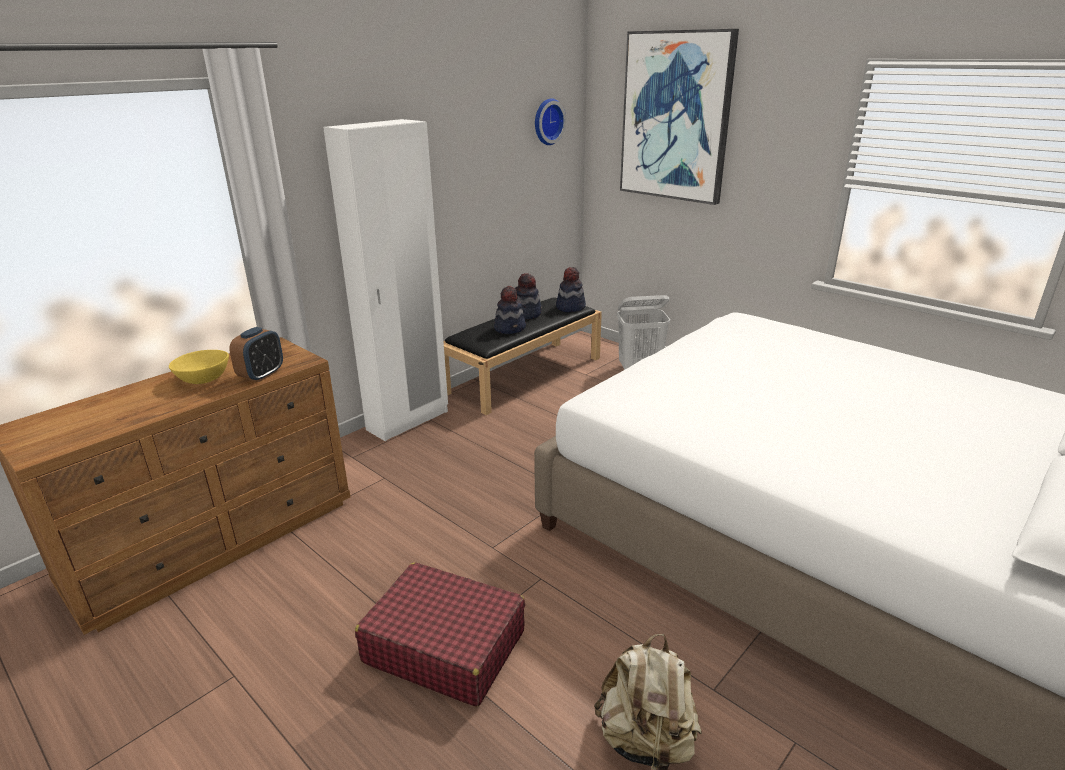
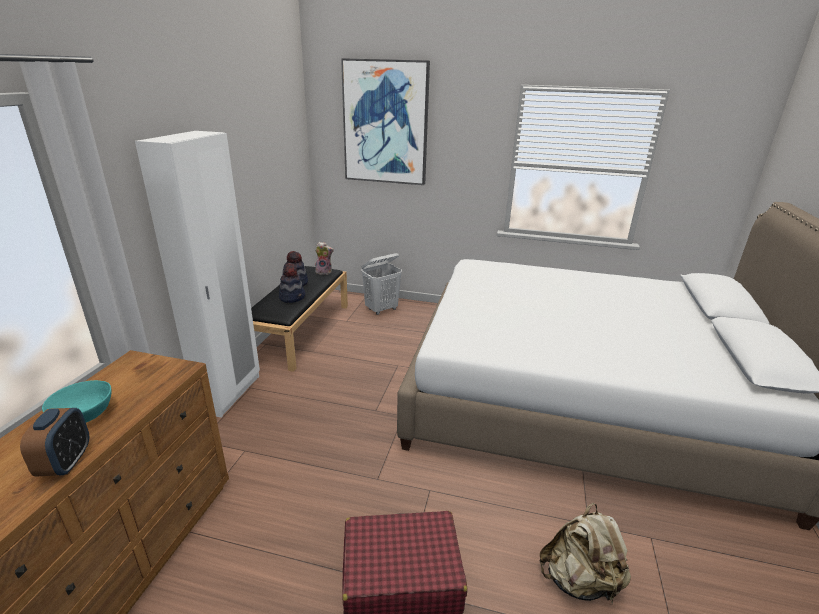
camera: 30 degrees left, 0 degrees up
(203, 379) = (83, 415): yellow bowl -> turquoise bowl
(261, 375) = (149, 394): alarm clock -> alarm clock (66, 463)
(547, 121) = (286, 128): wall clock -> none
(570, 307) = (324, 272): hat -> plush toy

